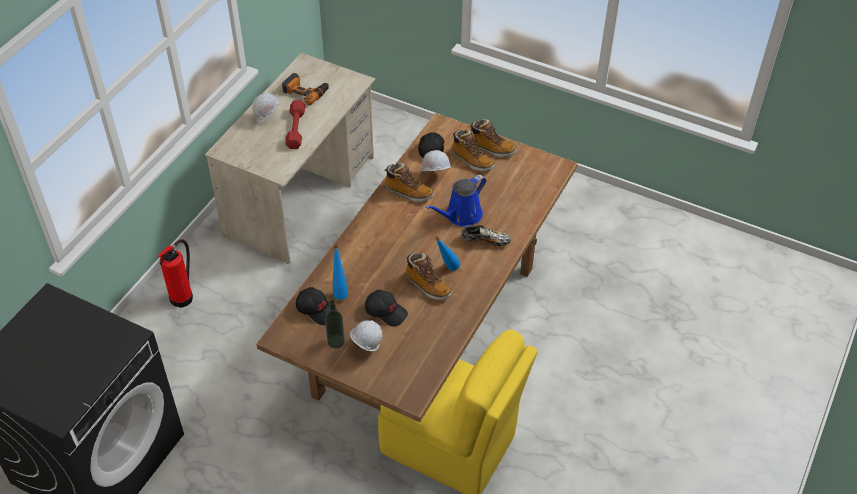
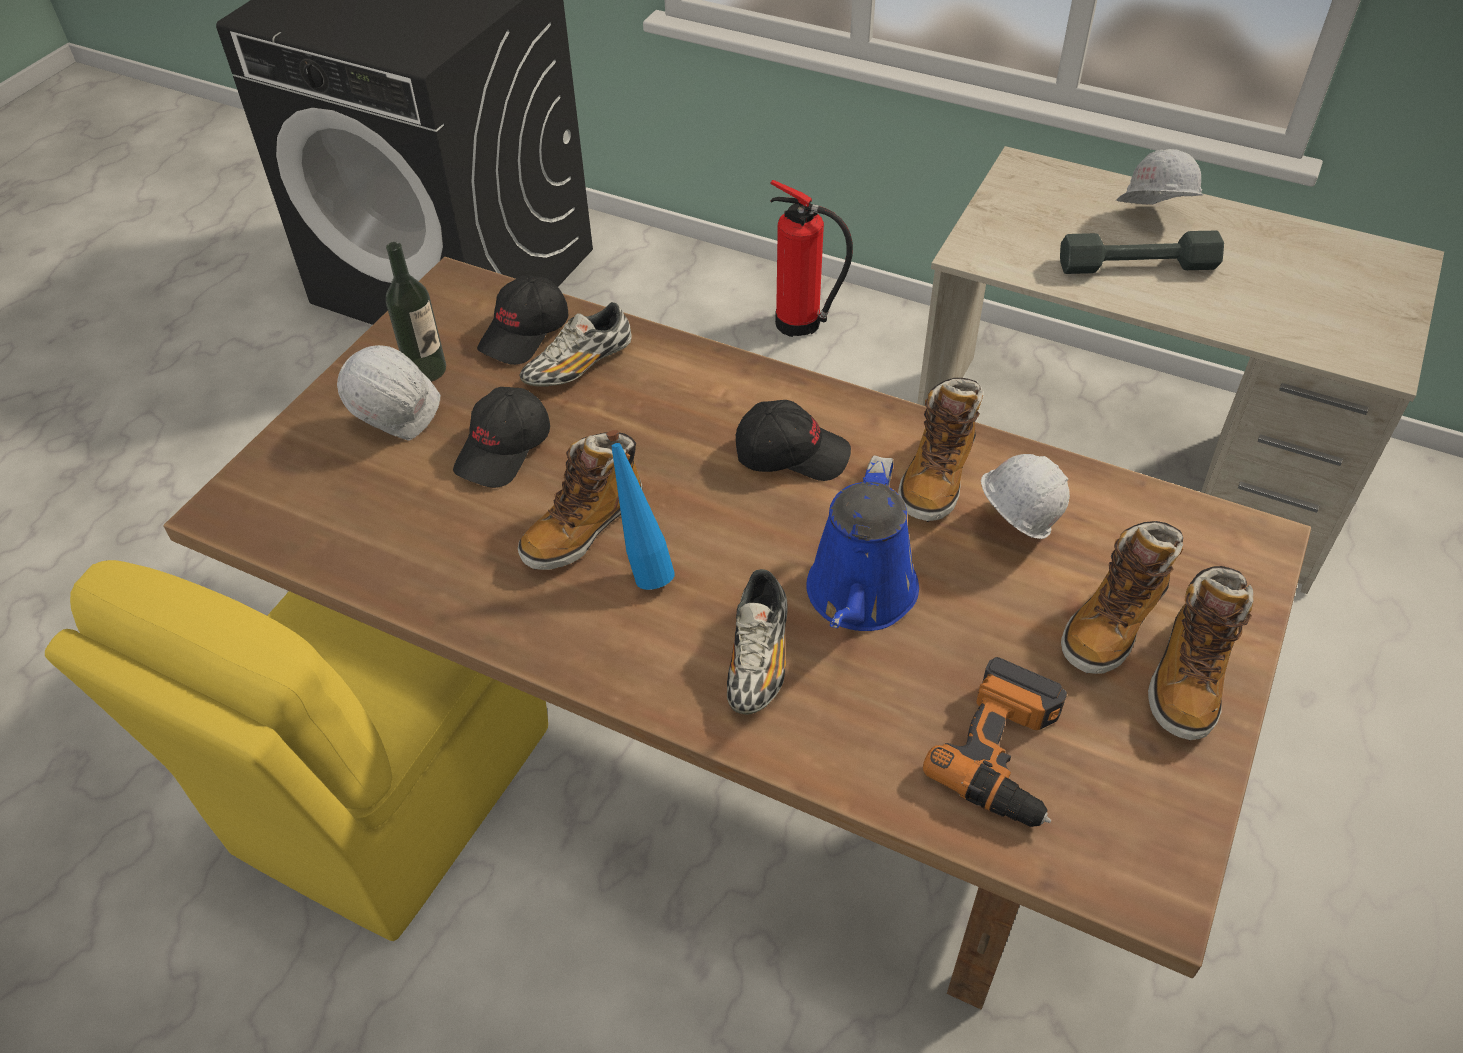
camera: 90 degrees right, 0 degrees up
(295, 129) = (1137, 265): red dumbbell -> grey dumbbell
(306, 91) = (1289, 271): power drill -> power drill (1008, 754)
(340, 291) = (579, 366): blue bottle -> shoe
(431, 148) = (1140, 520): black cap -> black cap (791, 453)
(461, 216) = (860, 597): blue watering can -> blue watering can turned 120 degrees counterclockwise

